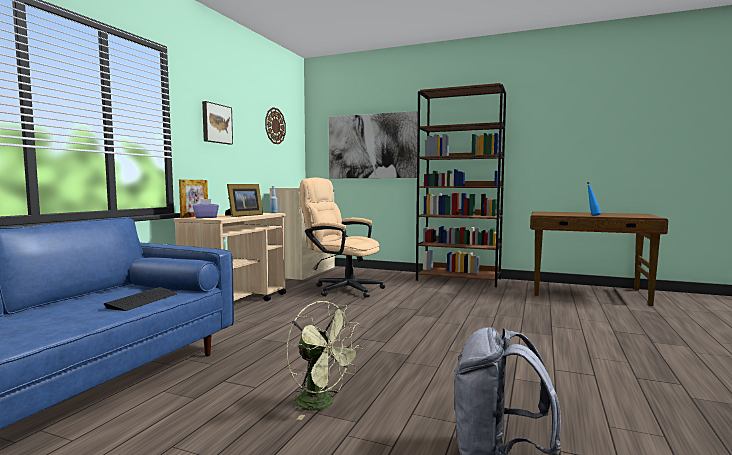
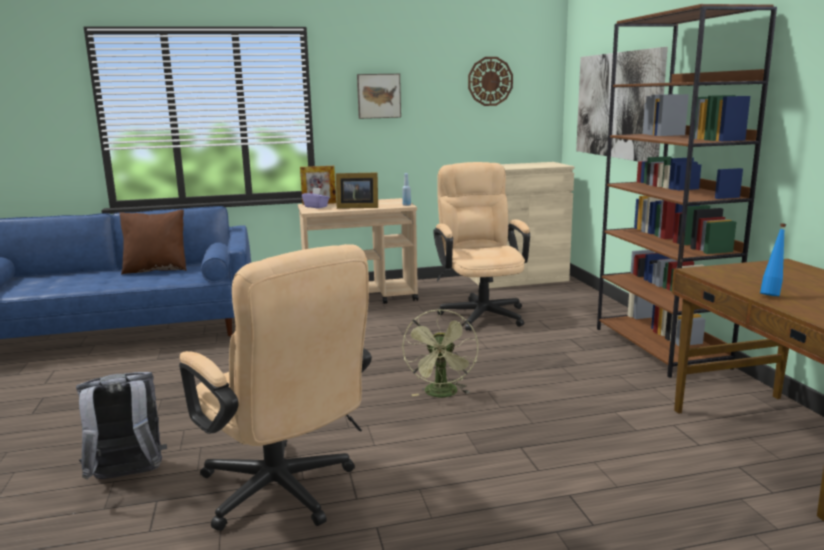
camera: 55 degrees right, 10 degrees up
(82, 301) = (156, 270): none -> brown pillow
(143, 300) = (165, 279): keyboard -> none
(322, 404) = (176, 396): green fan -> green fan (442, 394)
(577, 395) = (284, 494): none -> beige office chair

